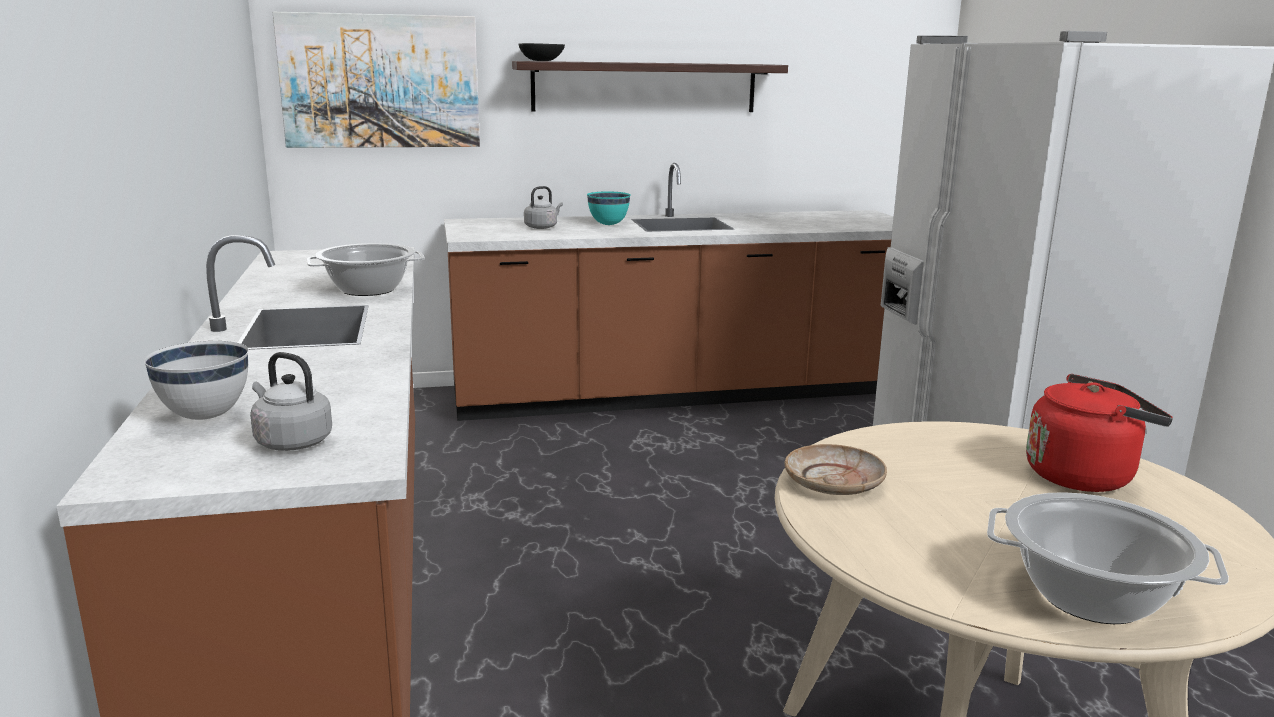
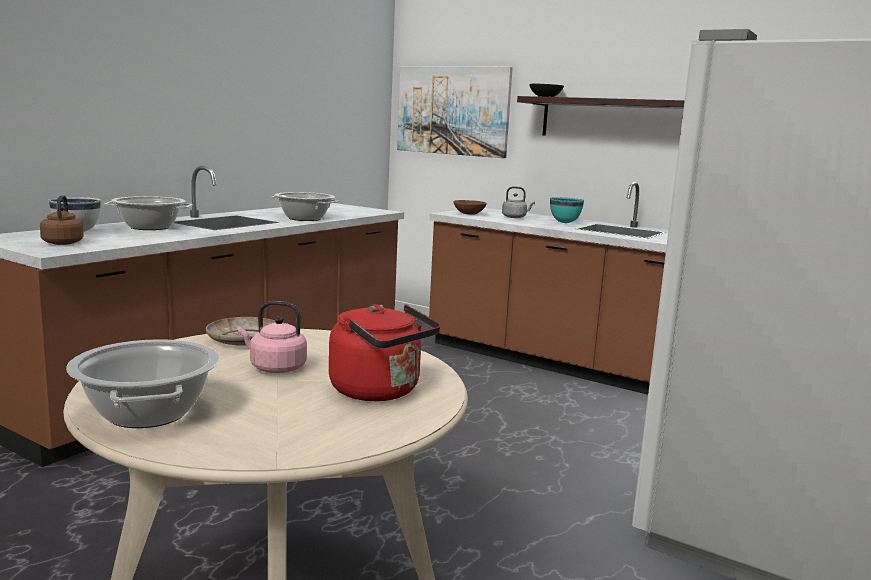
camera: 45 degrees right, 5 degrees down
(260, 368) = (150, 227): none -> cooking pot
(291, 441) = (63, 242): grey kettle -> brown kettle
(484, 232) = (469, 213): none -> brown bowl
(965, 496) = (275, 368): none -> pink kettle

